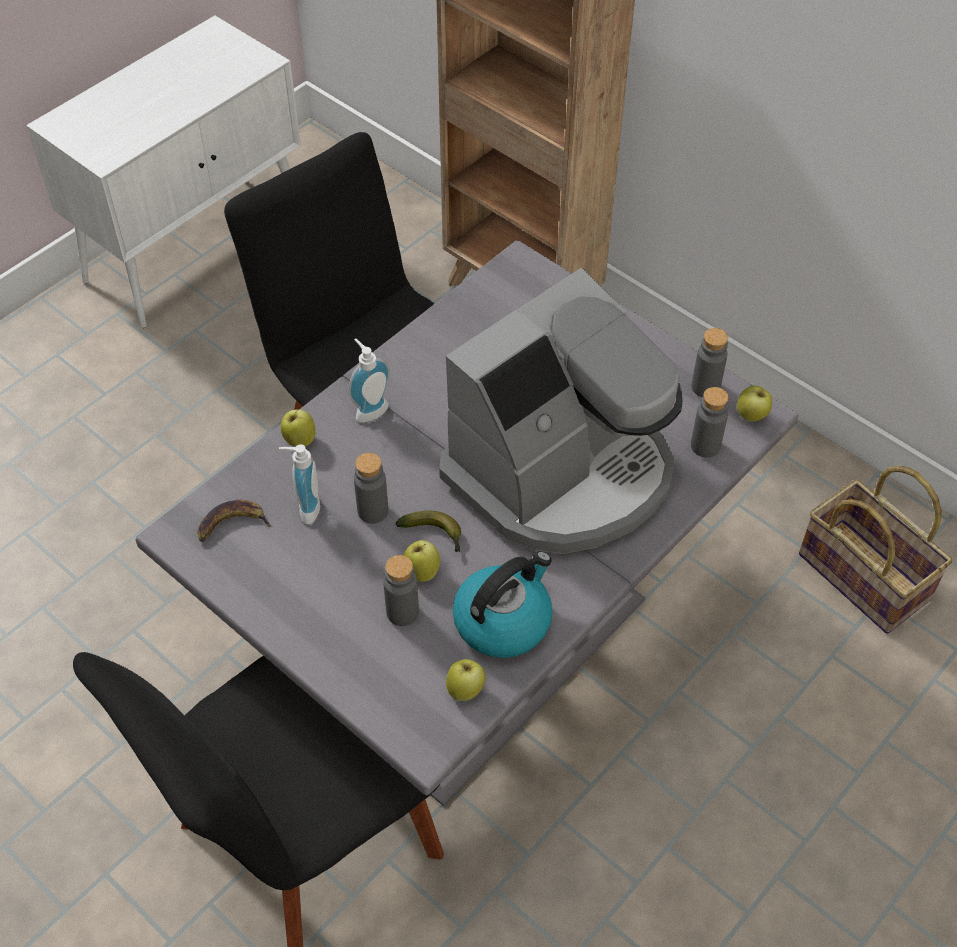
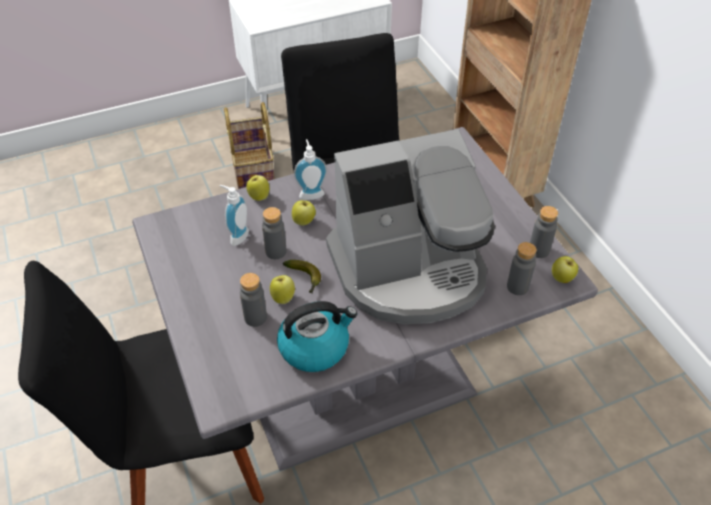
camera: 25 degrees right, 5 degrees down
(231, 525) = (189, 230): banana -> none
(465, 690) = (264, 380): apple -> apple (304, 221)
(865, 576) = (641, 439): basket -> basket (254, 171)

